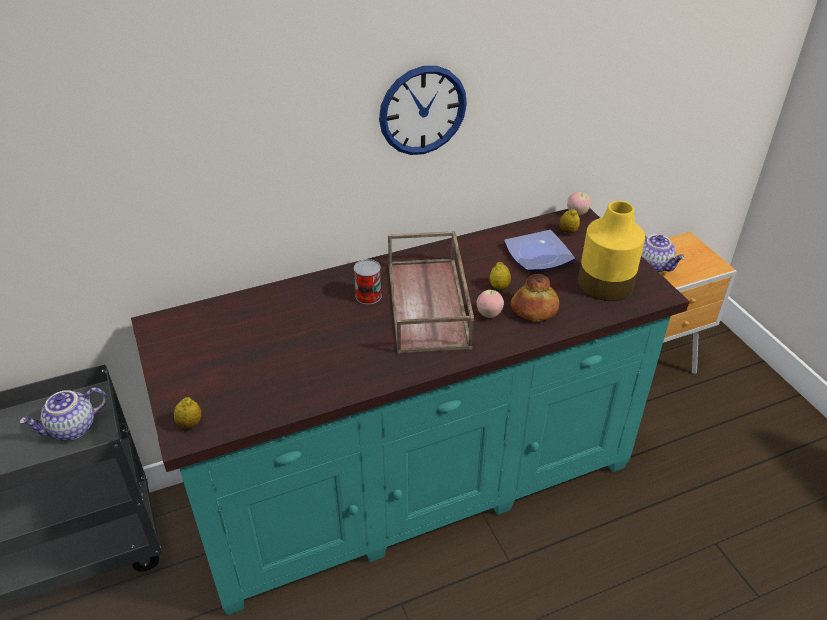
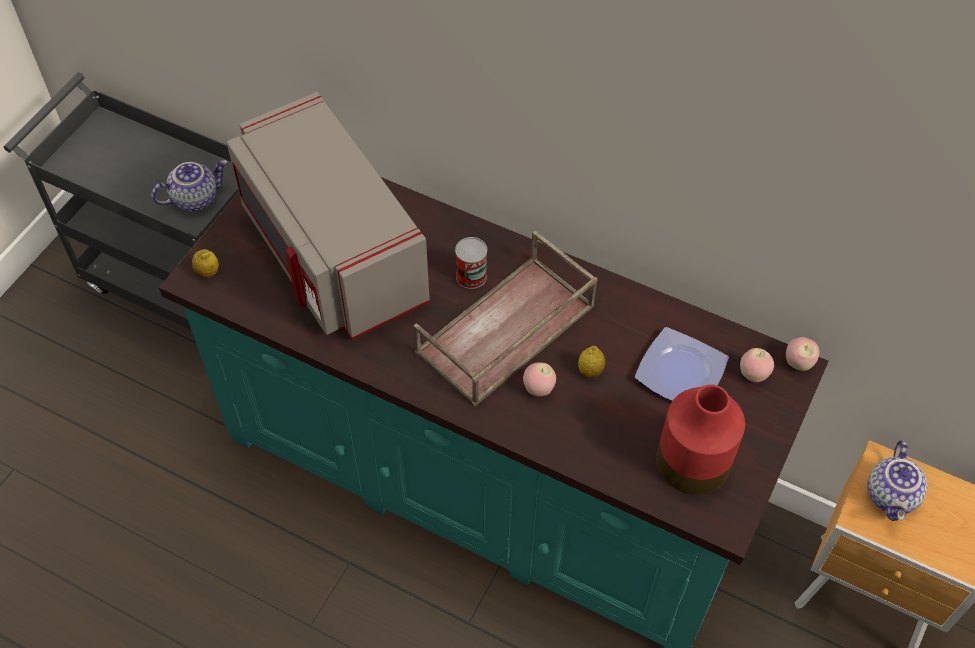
camera: 50 degrees right, 15 degrees up
(72, 429) = (195, 198): teapot -> teapot turned 135 degrees clockwise
(264, 349) = (330, 254): none -> grey microwave
(422, 110) = (618, 132): wall clock -> none
(534, 309) = (584, 422): bread -> none
(568, 231) = (753, 374): lemon -> apple
(605, 283) = (693, 460): yellow vase -> red vase

